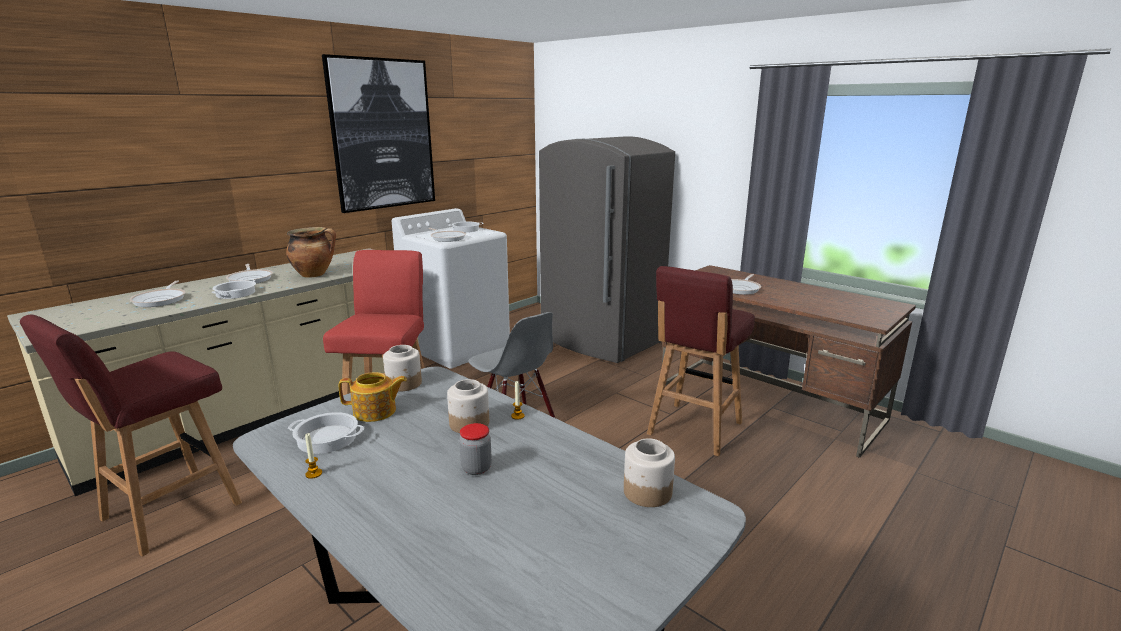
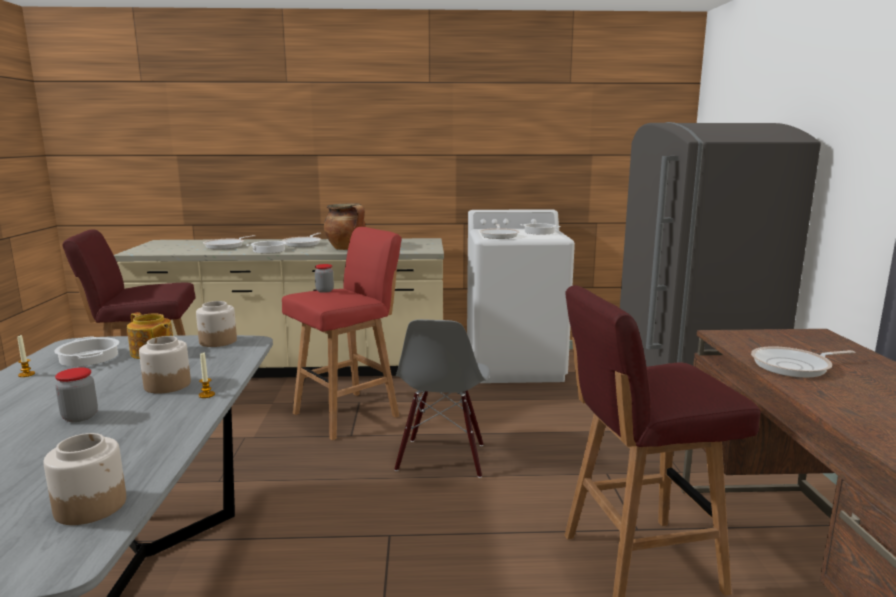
camera: 45 degrees right, 5 degrees down
(362, 319) = (324, 291): none -> jar
(382, 135) = (472, 122): picture -> none

